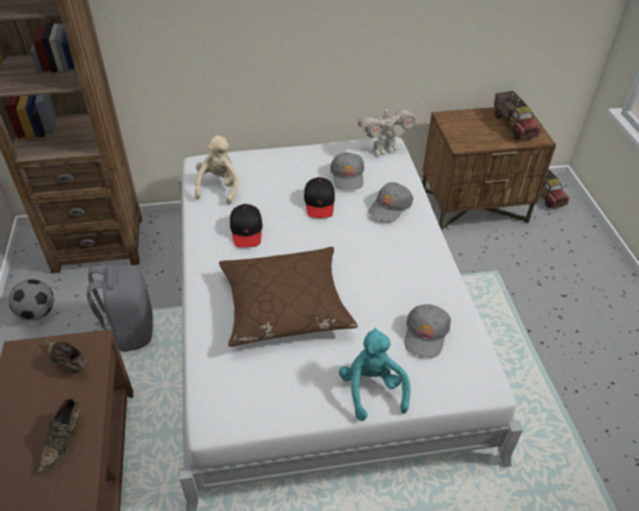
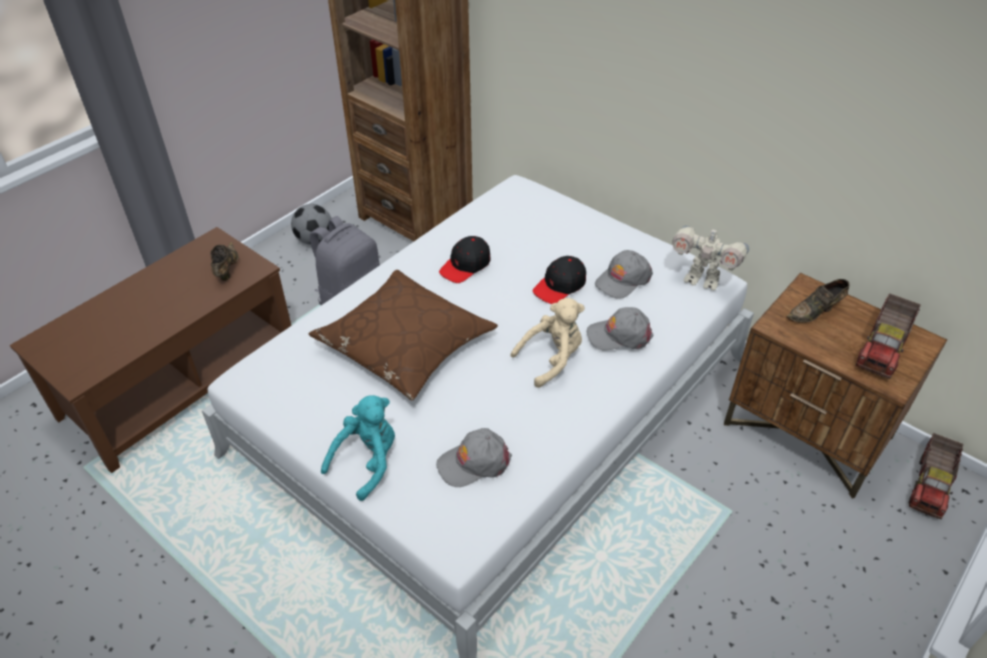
camera: 50 degrees right, 0 degrees up
(64, 441) = (158, 316): brown shoe -> brown shoe (815, 312)
(219, 187) = (501, 216): beige plush toy -> beige plush toy (552, 359)

